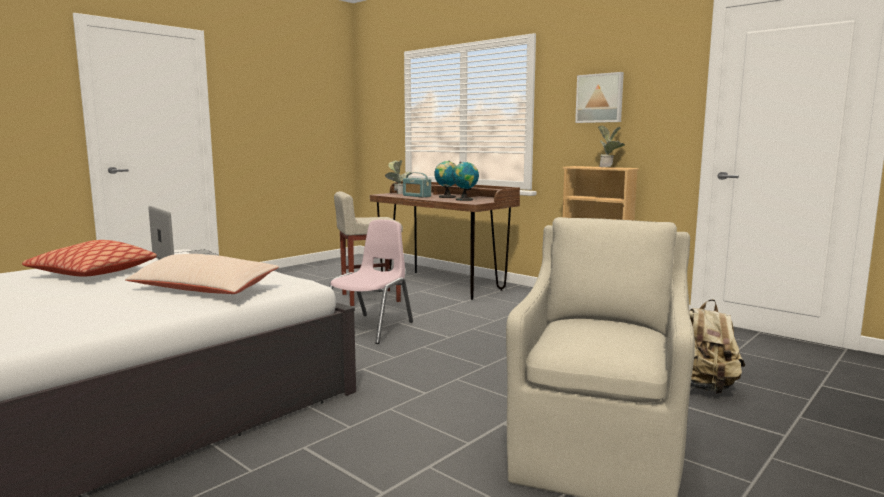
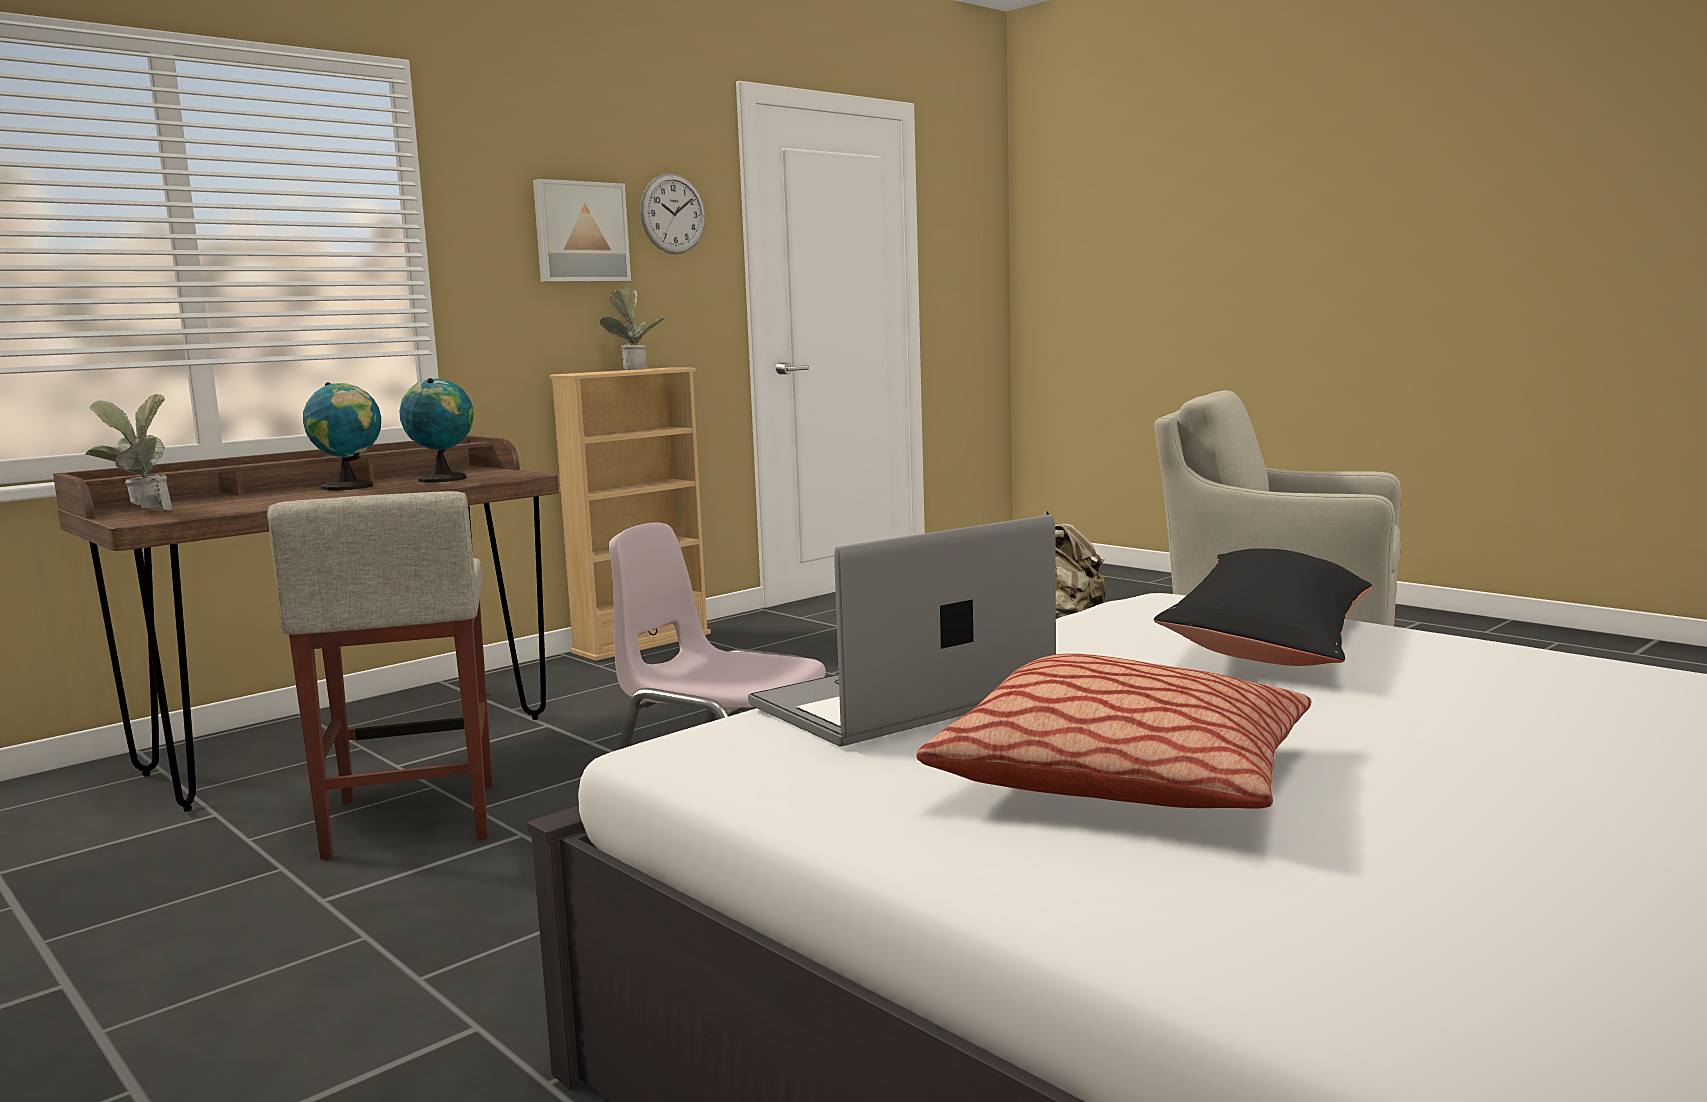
camera: 85 degrees left, 0 degrees up
(204, 289) = (1271, 640): beige pillow -> black pillow
(416, 196) = (271, 500): radio -> none
(655, 84) = (673, 214): none -> wall clock

